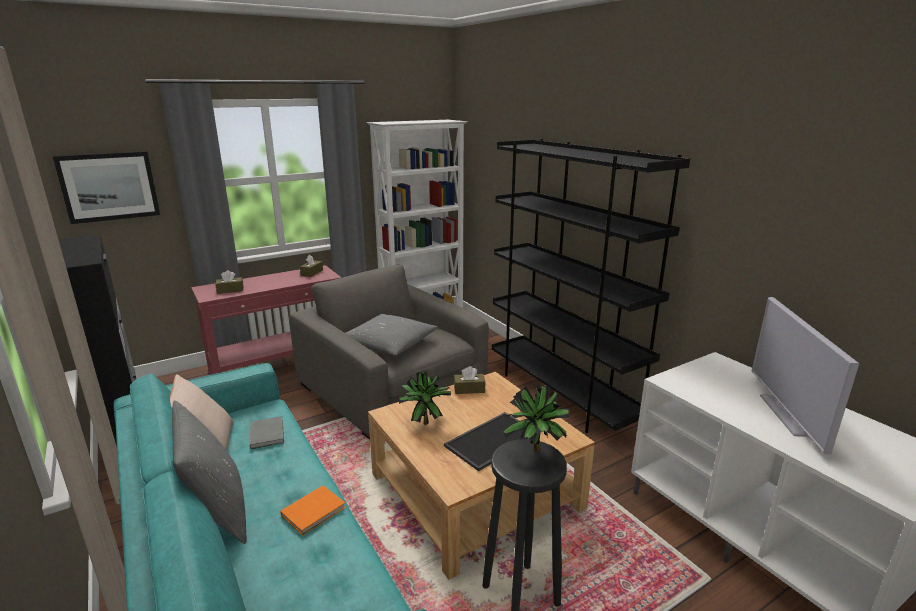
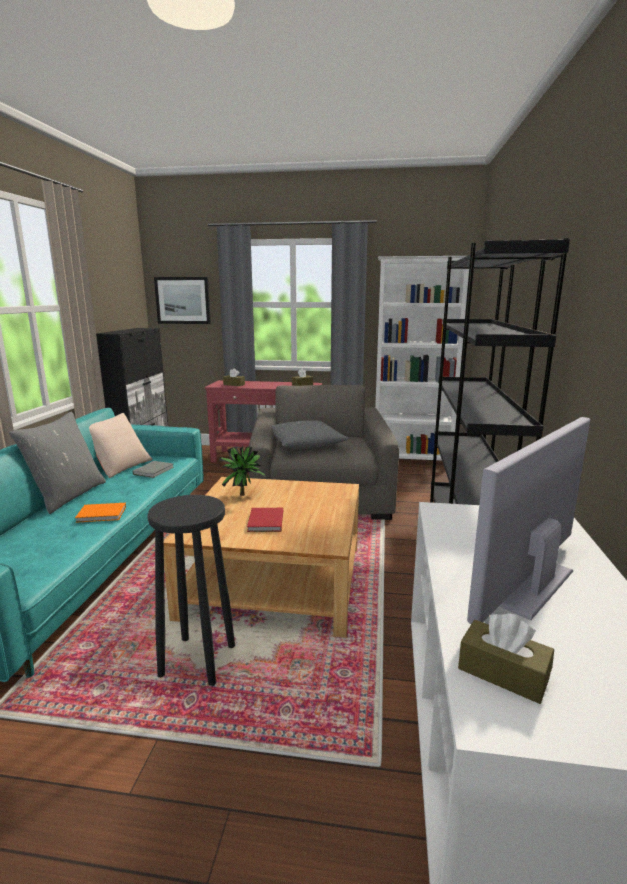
camera: 40 degrees right, 5 degrees down
(469, 389) = (313, 487): brown tissue box -> brown tissue box (503, 673)
(493, 441) = (265, 522): tray -> red book
(535, 453) = (200, 506): potted plant -> none

